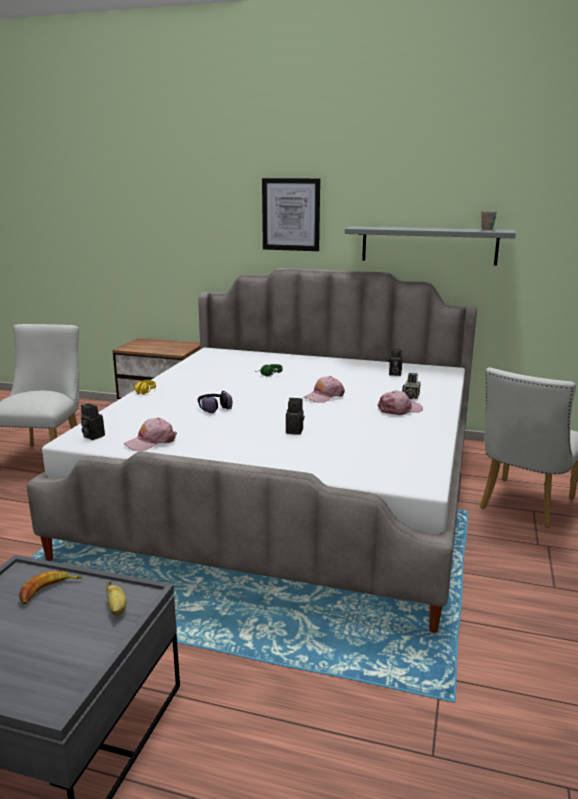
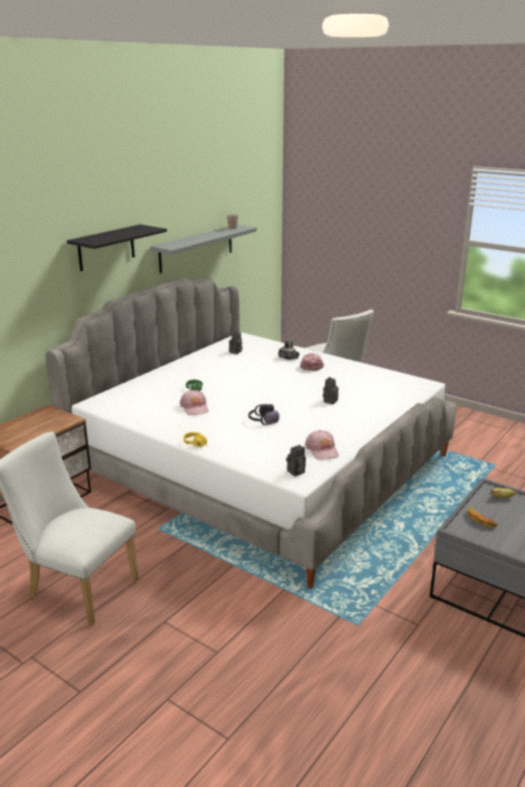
camera: 70 degrees left, 5 degrees up
(291, 214) = (106, 248): picture -> black shelf
(324, 396) = (266, 381): pink cap -> pink cap (194, 407)

